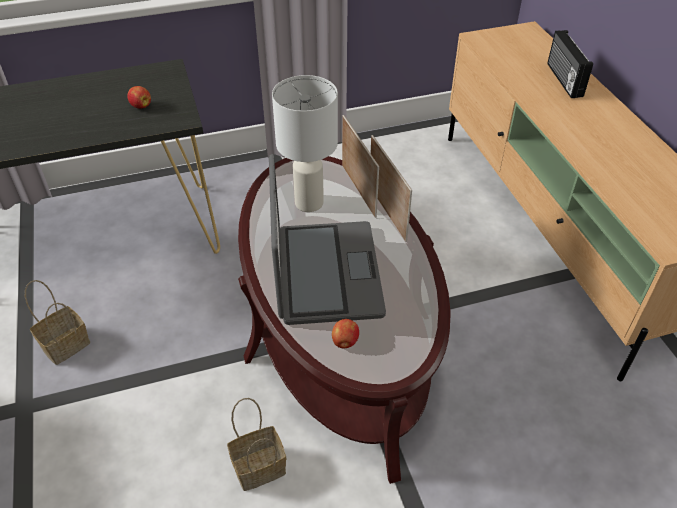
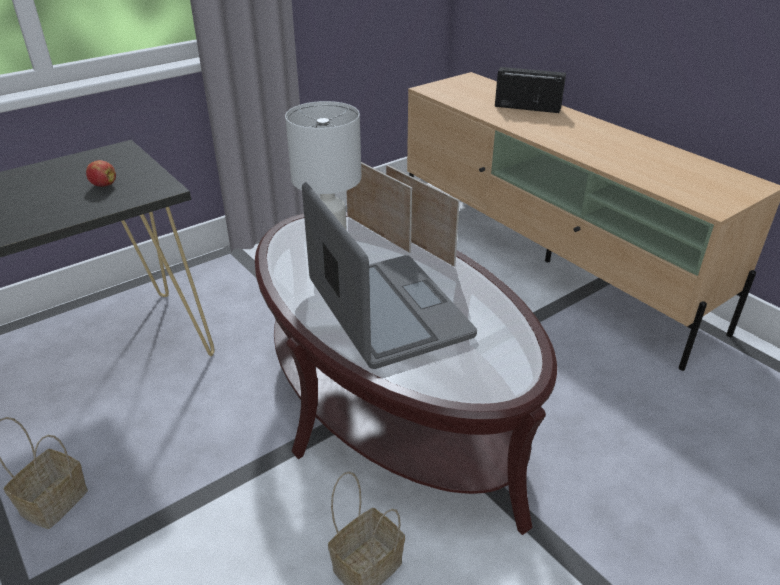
camera: 20 degrees left, 10 degrees down
(345, 342) = (448, 370): apple -> none
(563, 80) = (527, 107): radio -> radio turned 135 degrees clockwise

